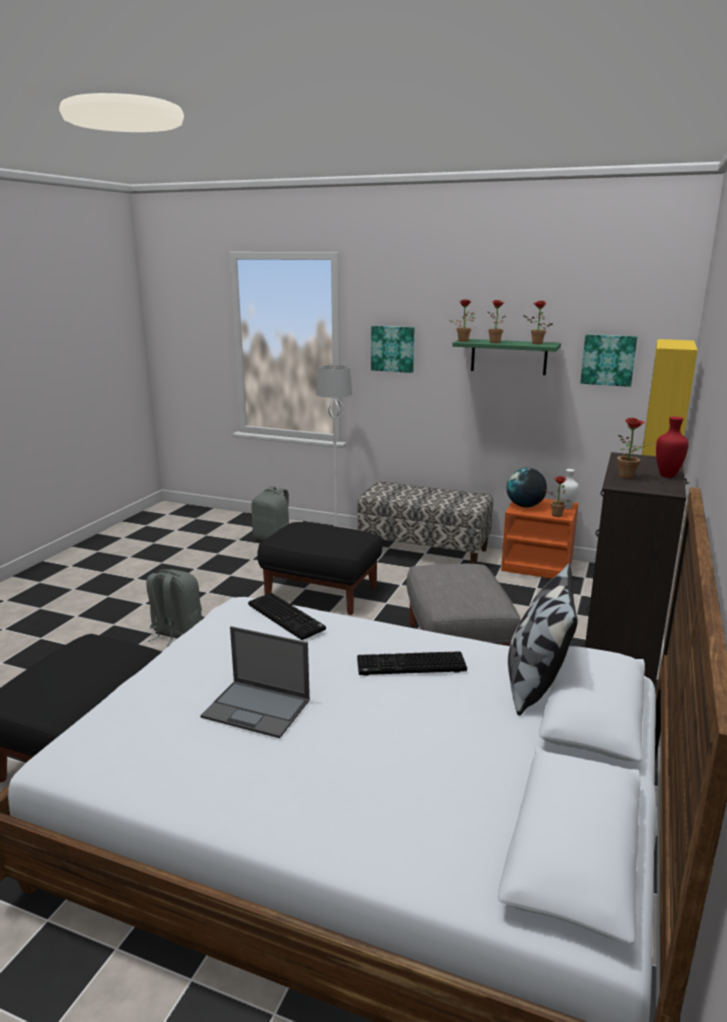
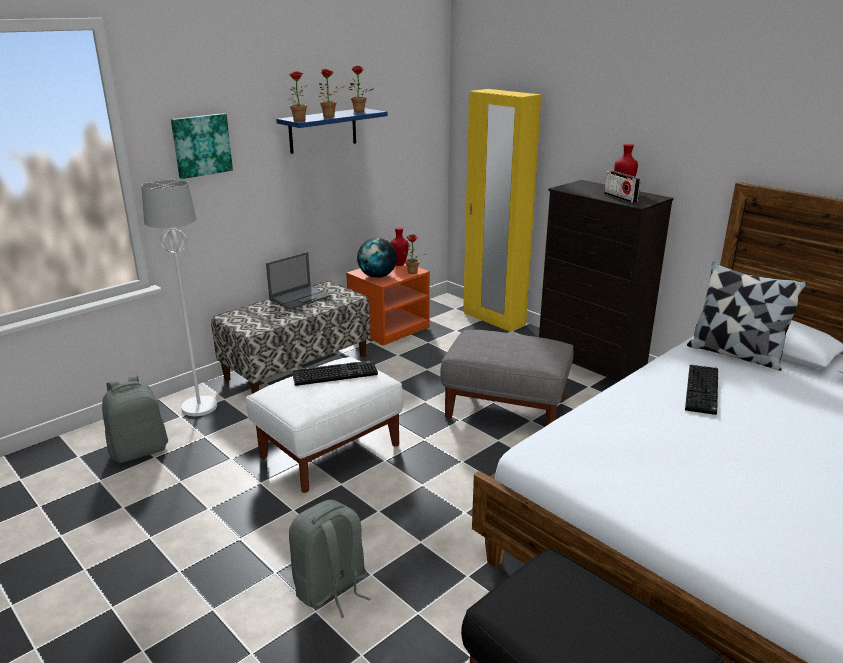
camera: 65 degrees left, 5 degrees up
(257, 709) = (768, 475): laptop -> laptop (300, 297)
(287, 617) = (593, 426): keyboard -> keyboard (335, 373)
(322, 593) = (331, 451): black ottoman -> white ottoman
(508, 356) = (323, 130): green shelf -> blue shelf
(566, 507) = (399, 264): white vase -> red vase
(608, 360) = (399, 118): picture -> none
(629, 477) = (620, 198): potted plant -> radio

